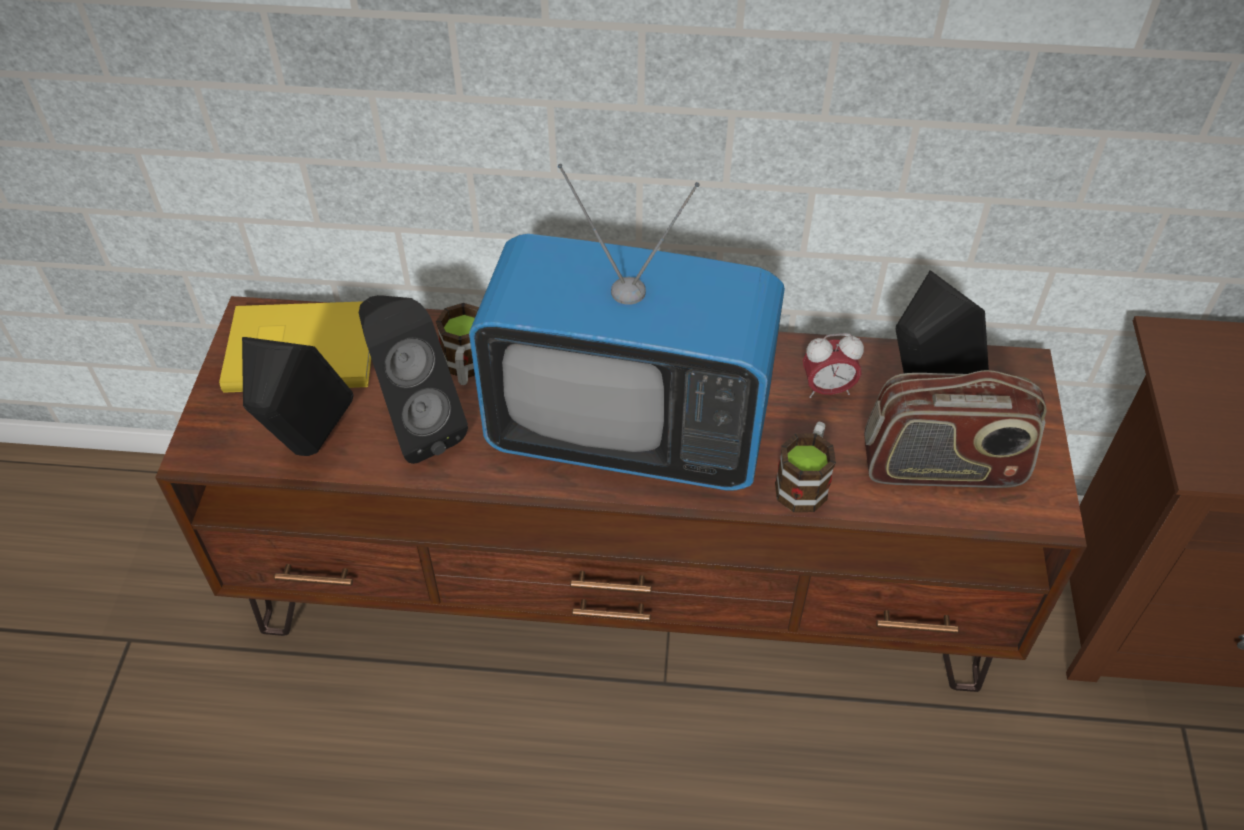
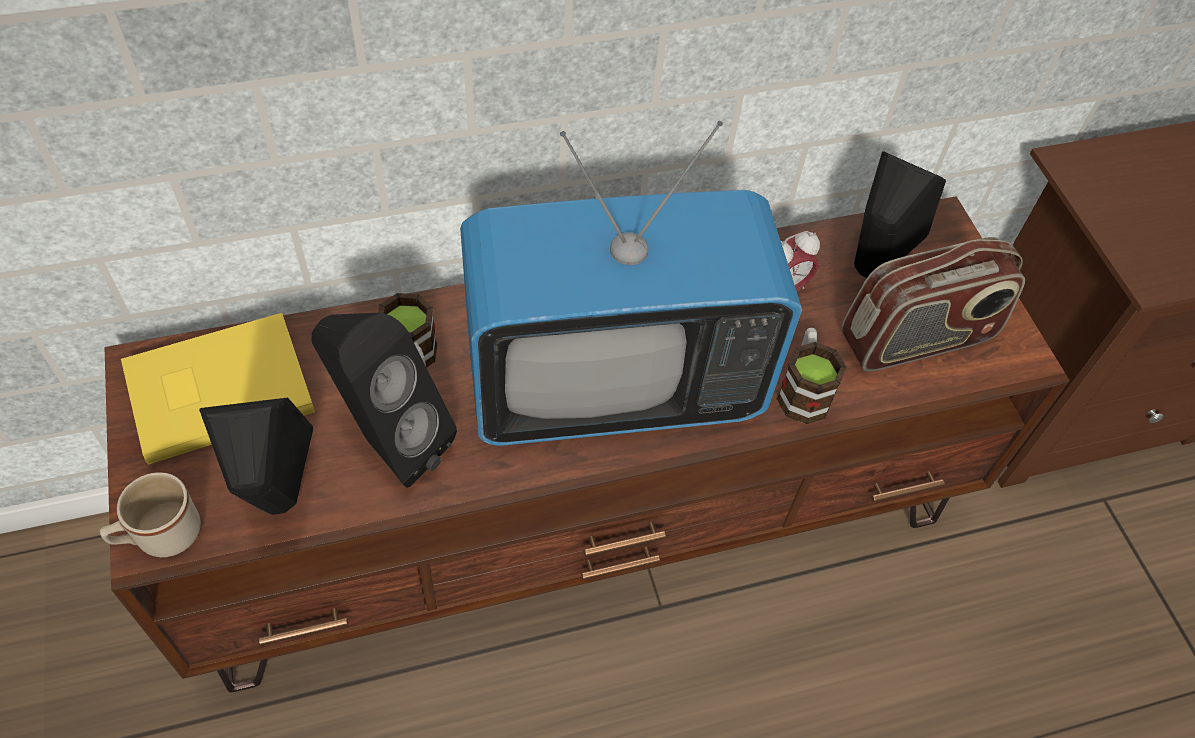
camera: 25 degrees left, 5 degrees up
(207, 448) = (159, 536): none -> beige mug

